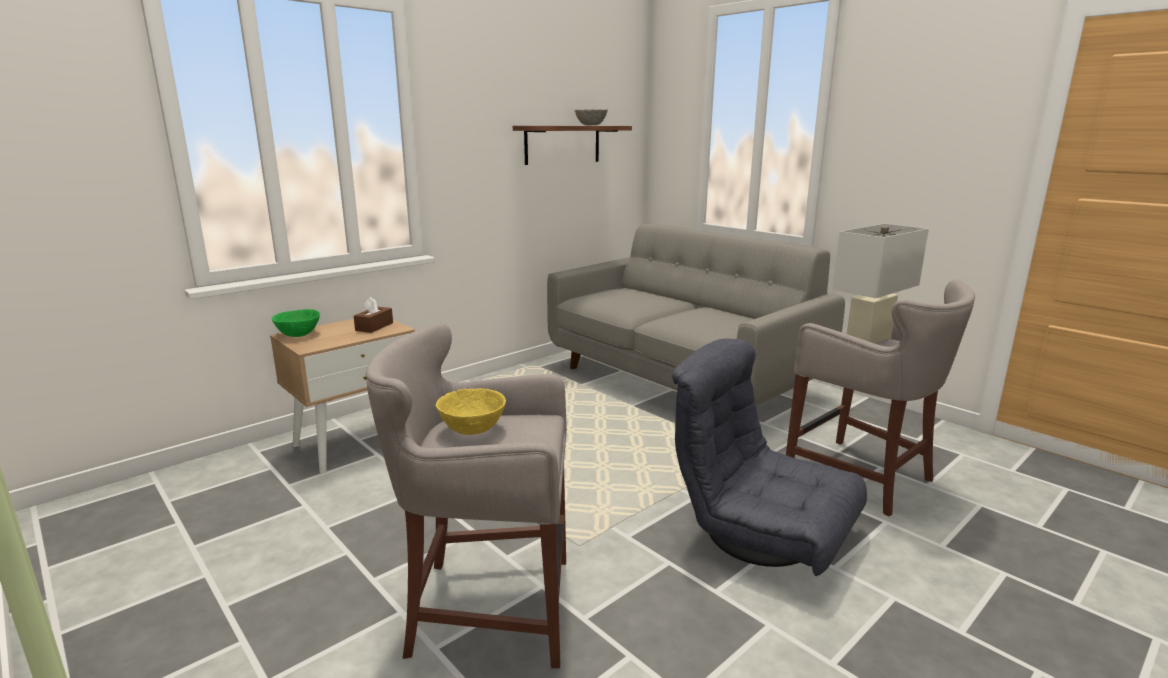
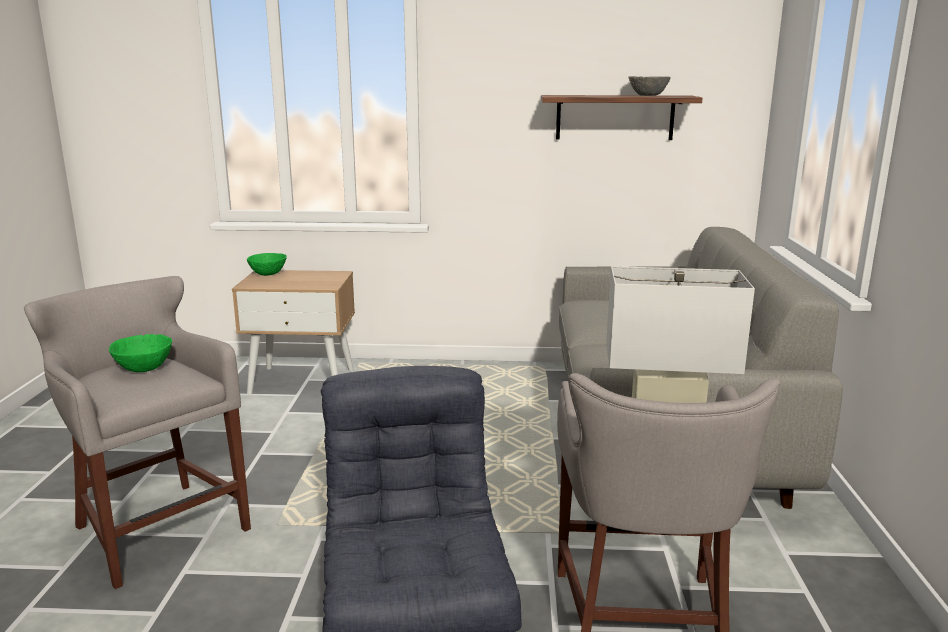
camera: 45 degrees right, 0 degrees up
(374, 326) = (320, 280): brown tissue box -> none
(473, 429) = (144, 368): yellow bowl -> green bowl

